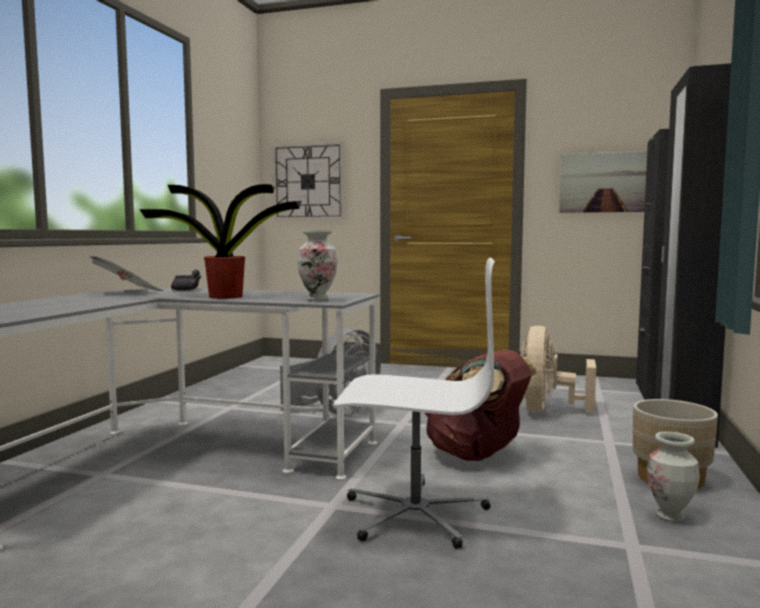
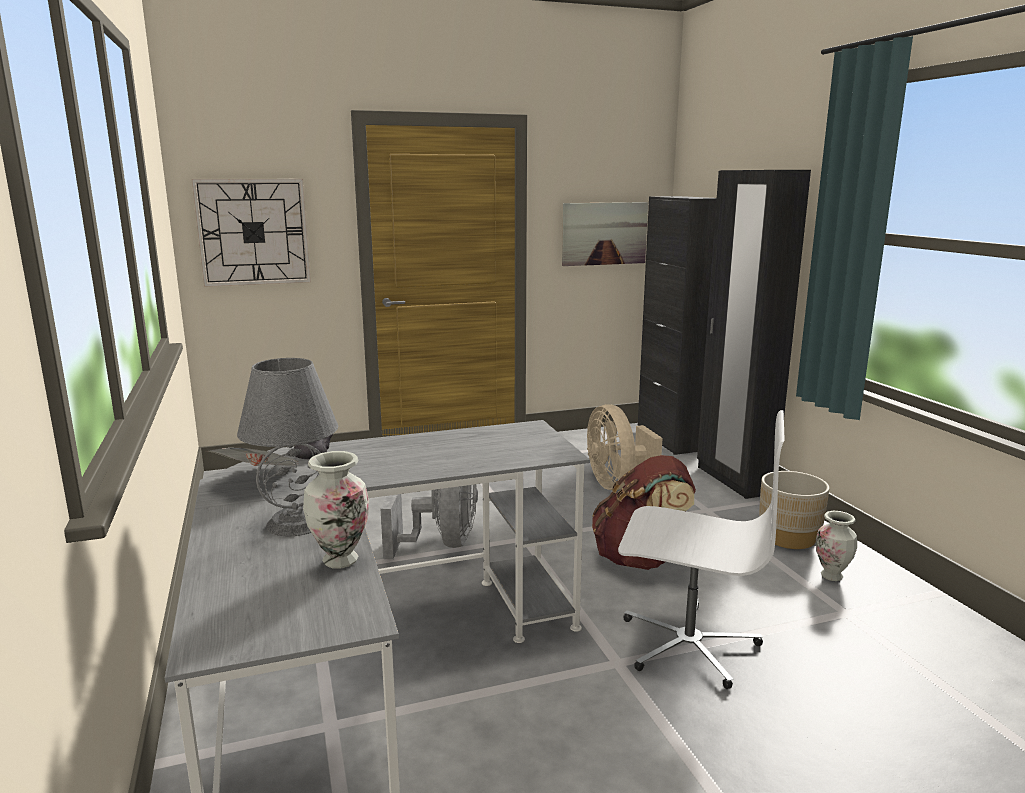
camera: 35 degrees left, 10 degrees up
(87, 301) = (297, 522): none -> grey table lamp
(223, 296) = (418, 466): potted plant -> none
(318, 300) = (536, 451): vase -> vase (340, 560)
(414, 513) = (688, 643): white office chair -> white office chair turned 45 degrees clockwise

